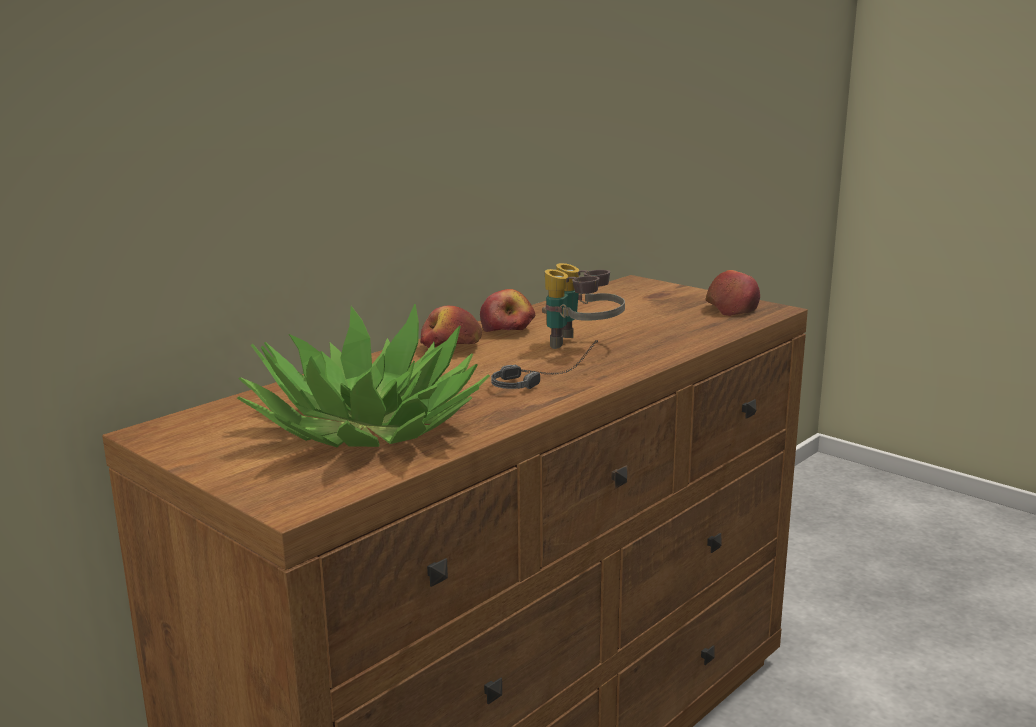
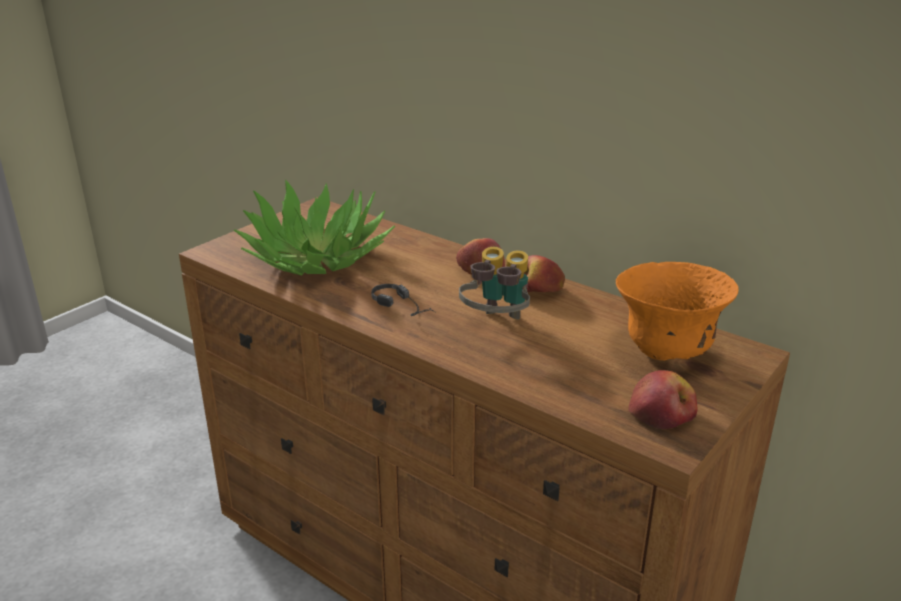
camera: 85 degrees right, 10 degrees up
(633, 300) = (666, 351): none -> orange bowl

